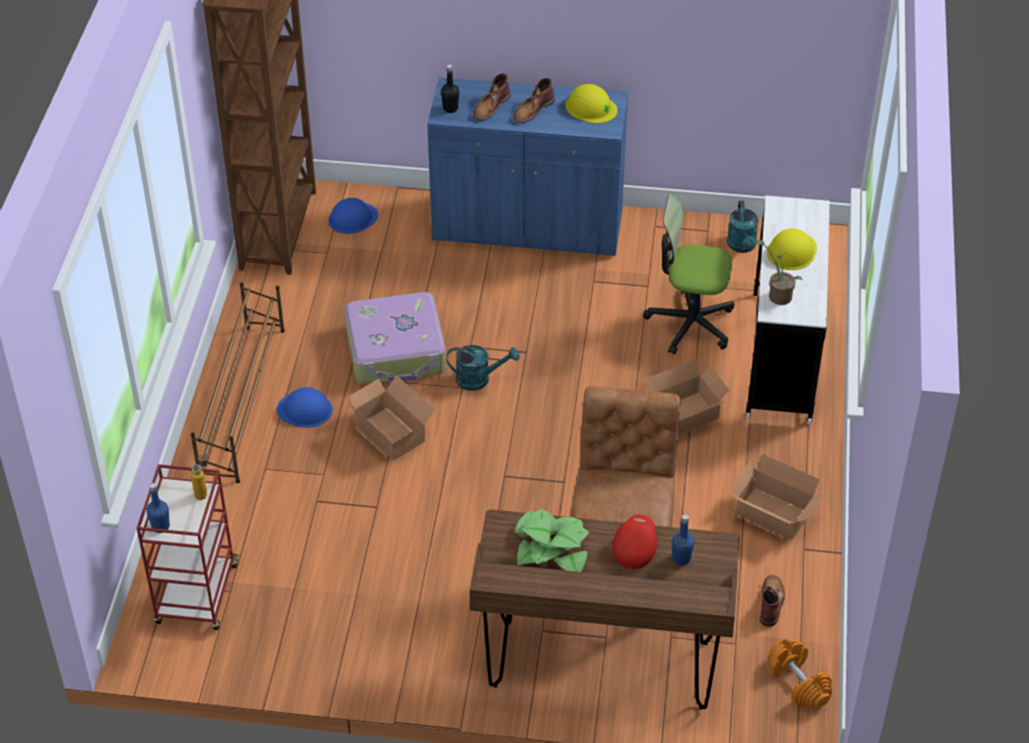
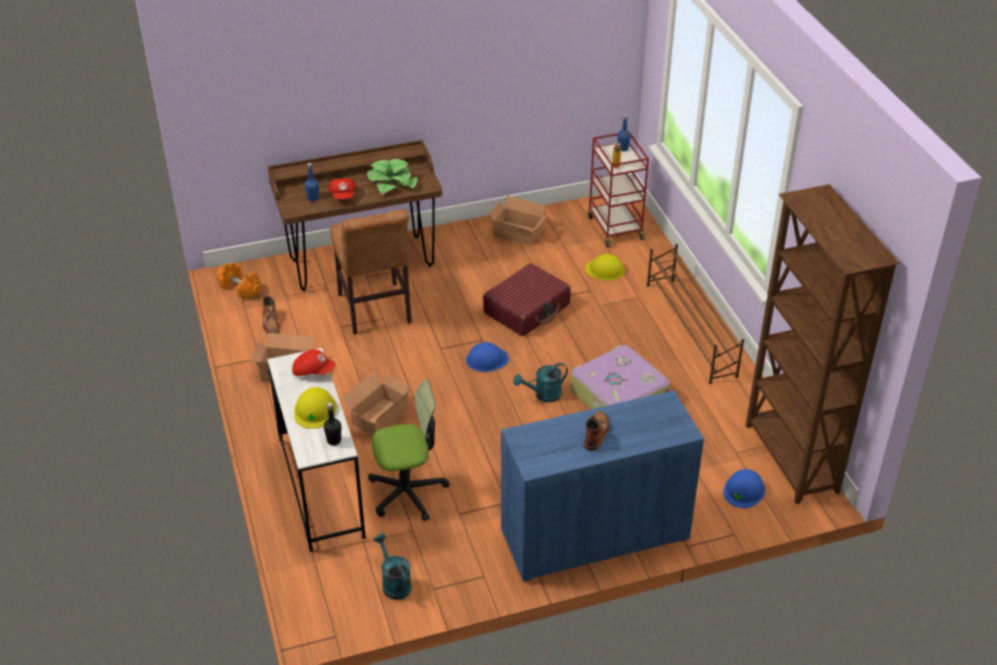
camera: 155 degrees right, 5 degrees down
(305, 410) = (645, 337): blue hard hat -> blue hard hat (487, 359)
(391, 431) = (577, 342): cardboard box -> cardboard box (518, 234)
(418, 501) = (527, 309): none -> red suitcase
(450, 108) = (667, 410): black bottle -> black bottle (334, 440)
(491, 106) = (635, 423): brown boot -> none
(591, 107) = (547, 452): yellow hard hat -> yellow hard hat (605, 270)
(777, 294) = (313, 371): potted plant -> red cap

